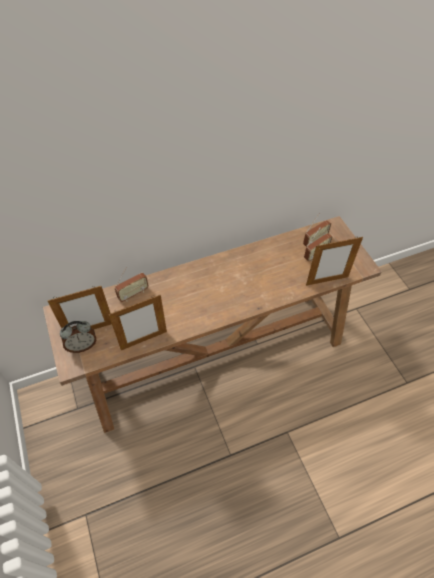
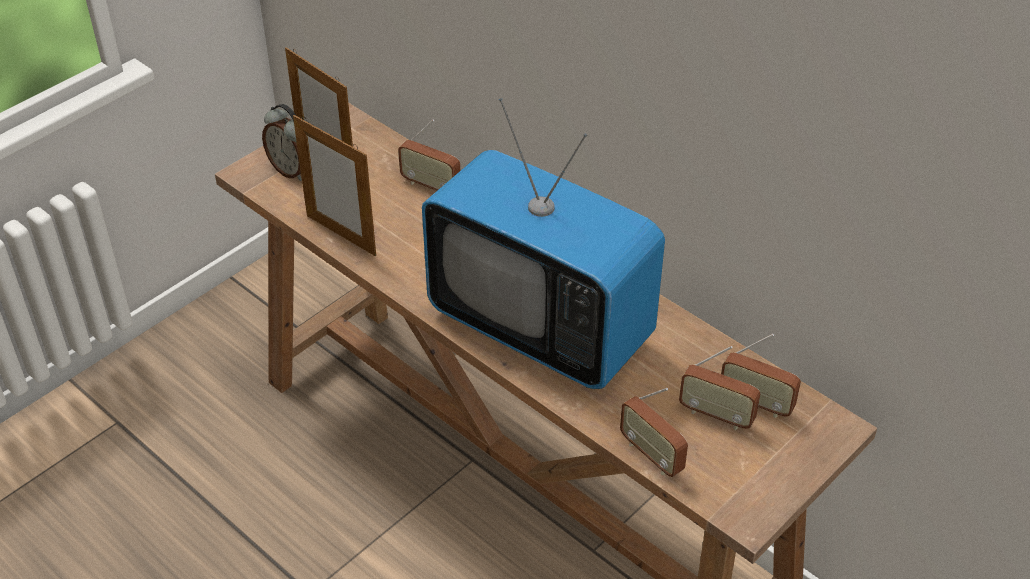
camera: 65 degrees right, 10 degrees down
(244, 288) = (541, 327): none -> television
(327, 281) = (651, 455): picture frame -> radio

